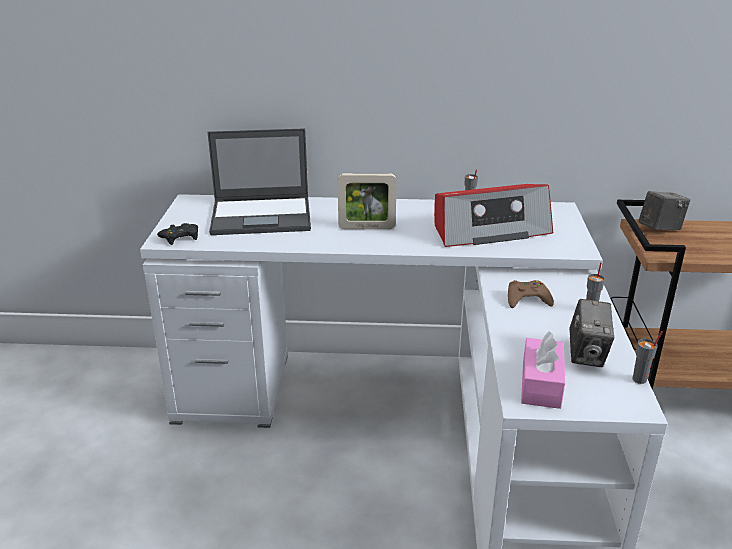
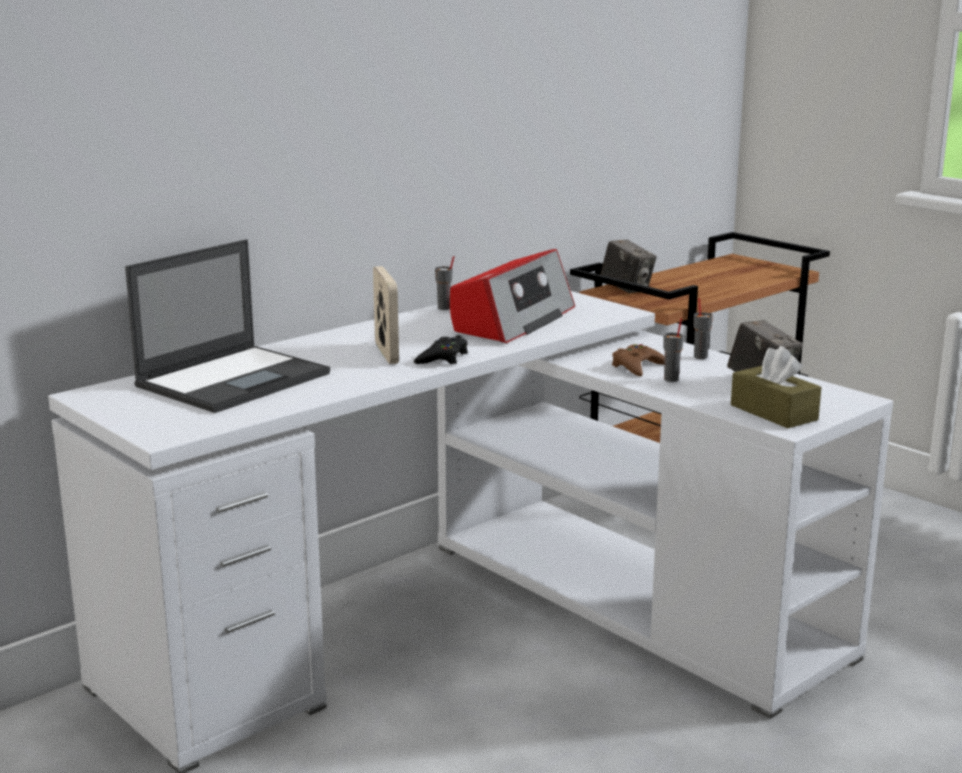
camera: 45 degrees left, 10 degrees down
(180, 237) = (179, 427): black game controller -> black game controller (442, 358)
(367, 227) = (386, 353): picture frame -> picture frame turned 60 degrees counterclockwise
(541, 384) = (773, 412): pink tissue box -> brown tissue box
(640, 379) = (826, 384): grey cup -> grey cup (671, 379)
(660, 229) = (627, 289): camera -> camera turned 120 degrees clockwise

